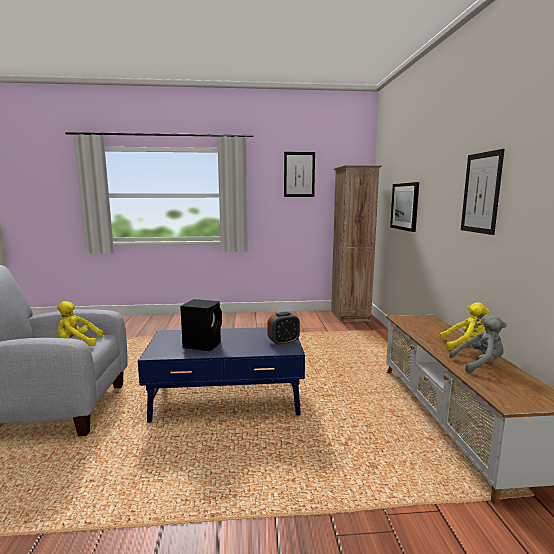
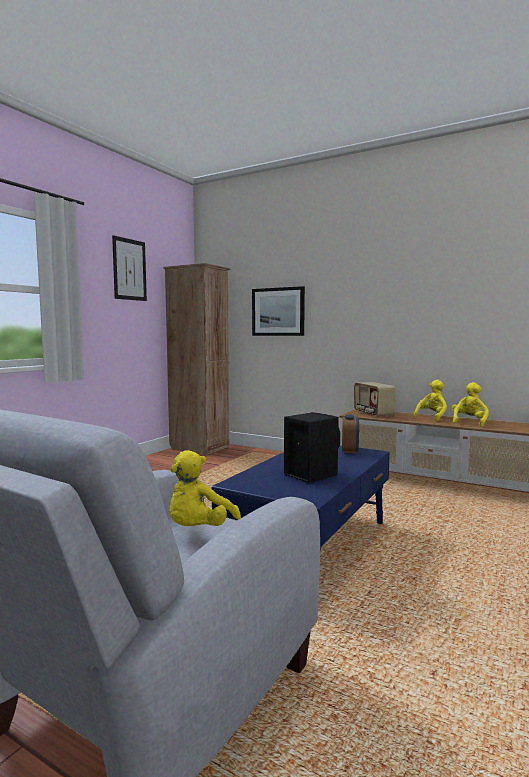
camera: 55 degrees left, 5 degrees down
(420, 323) = (372, 414): none -> radio
(479, 364) = (469, 422): grey plush toy -> yellow plush toy
(481, 193) = (408, 294): picture -> none

